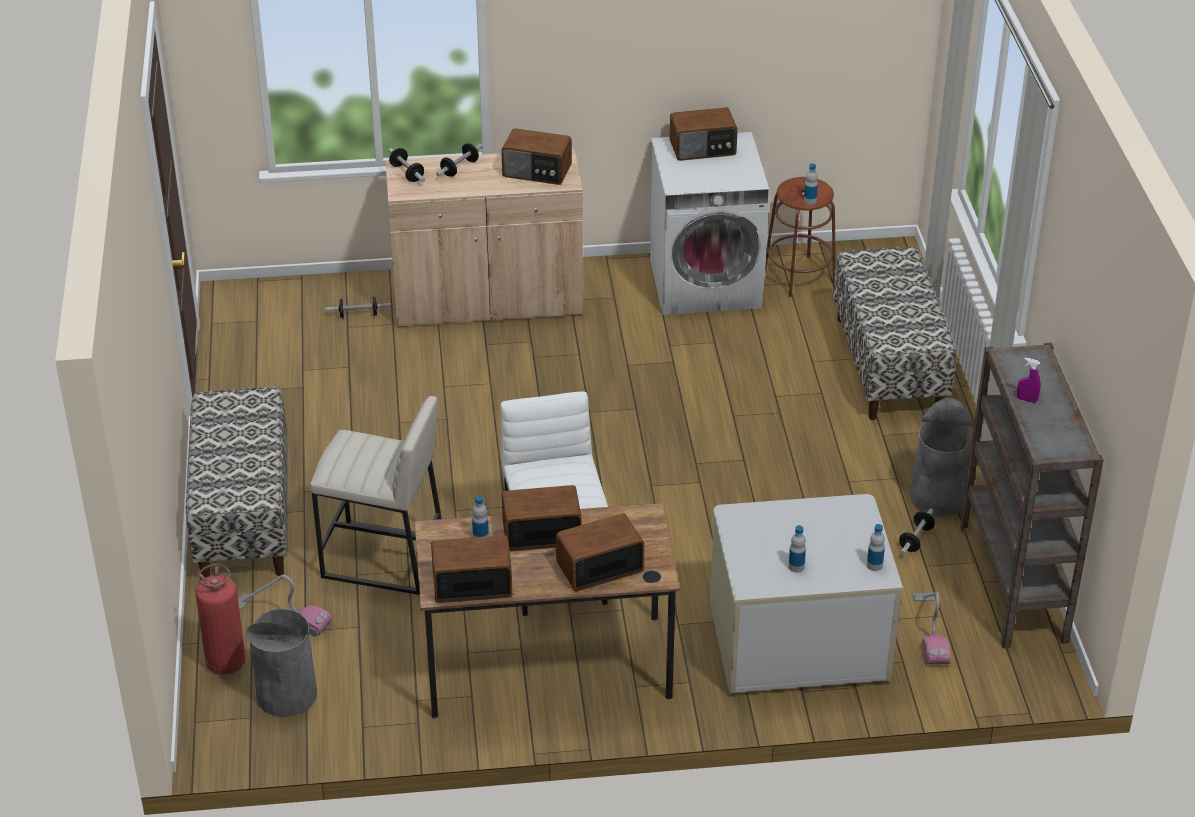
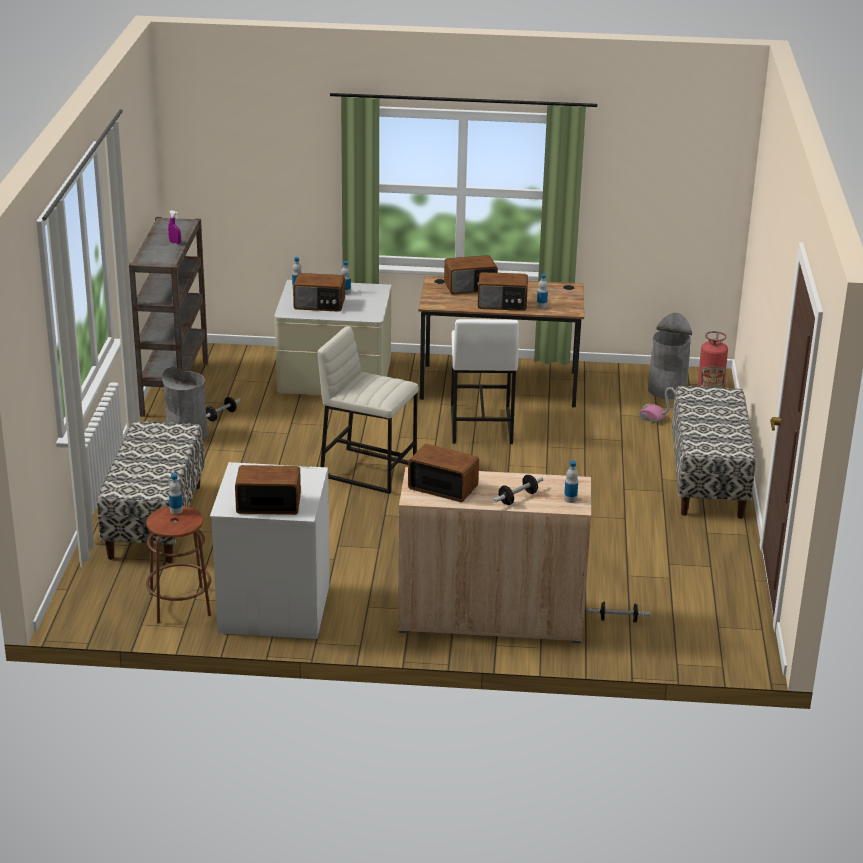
camera: 170 degrees left, 10 degrees down
(383, 558) = (602, 446): beige stool -> beige stool (368, 470)
(407, 173) = (570, 499): dumbbell -> bottle
(471, 583) = (551, 288): radio -> radio (319, 304)
(930, 630) = (246, 375): vacuum cleaner -> none

